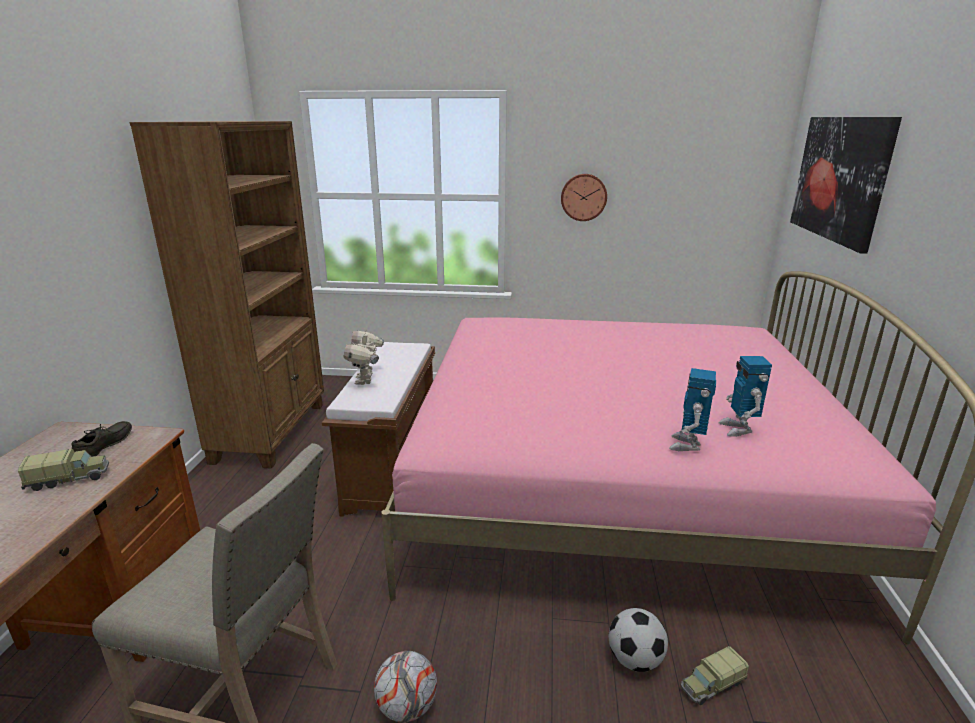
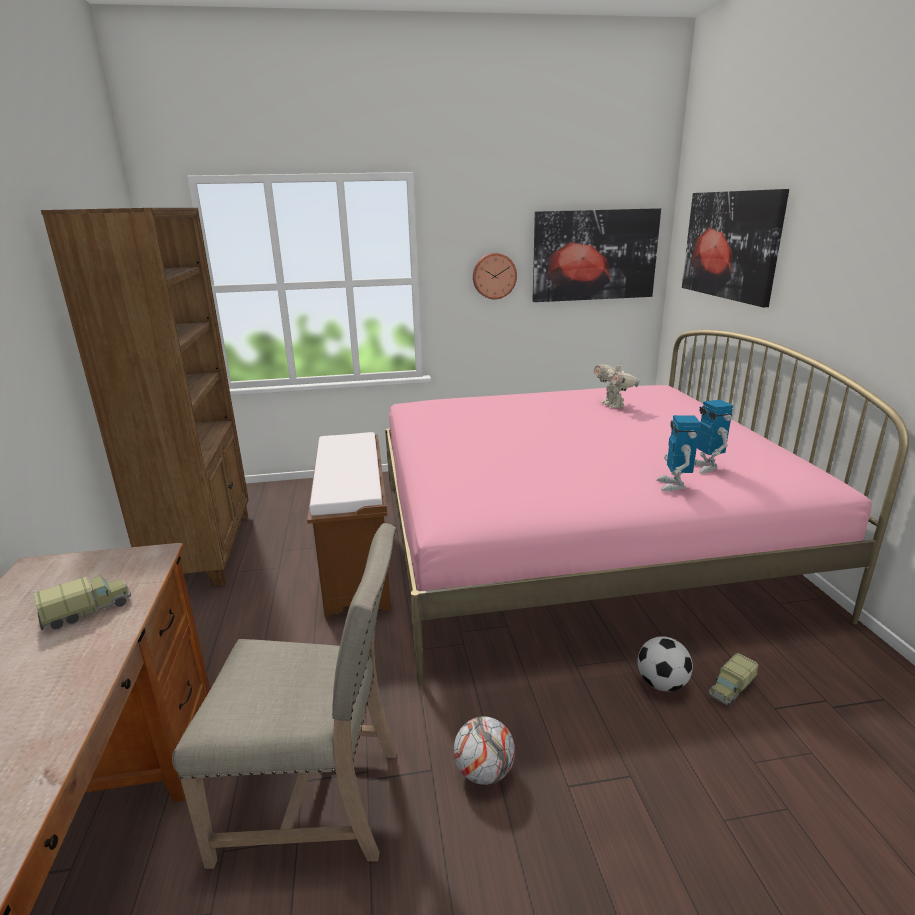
camera: 15 degrees left, 0 degrees up
(106, 446) = (105, 573): grey shoe -> none
(366, 380) = (333, 473): toy robot -> toy robot (613, 405)
(696, 181) = (594, 255): none -> picture

